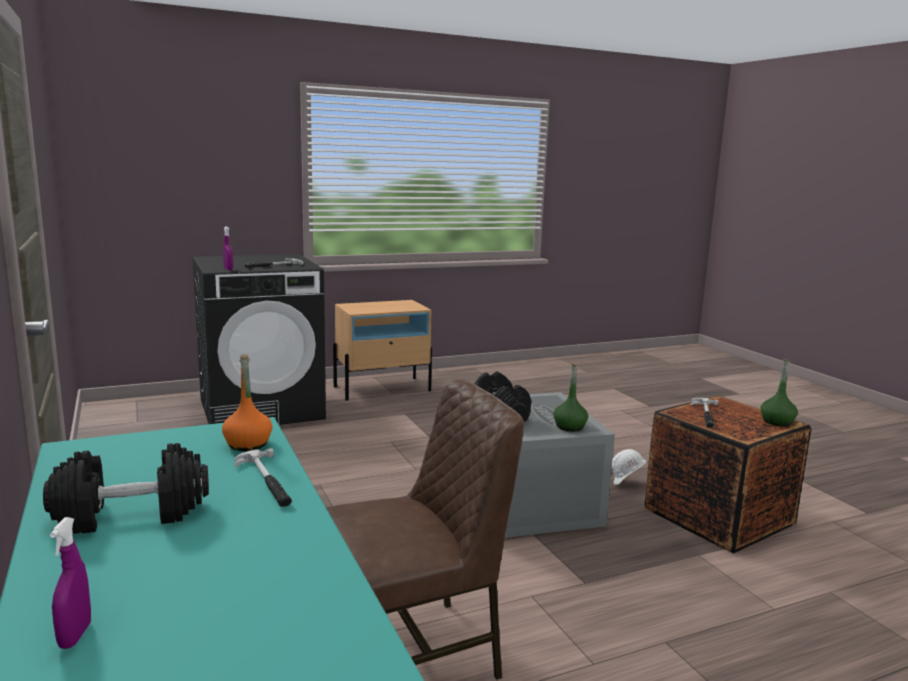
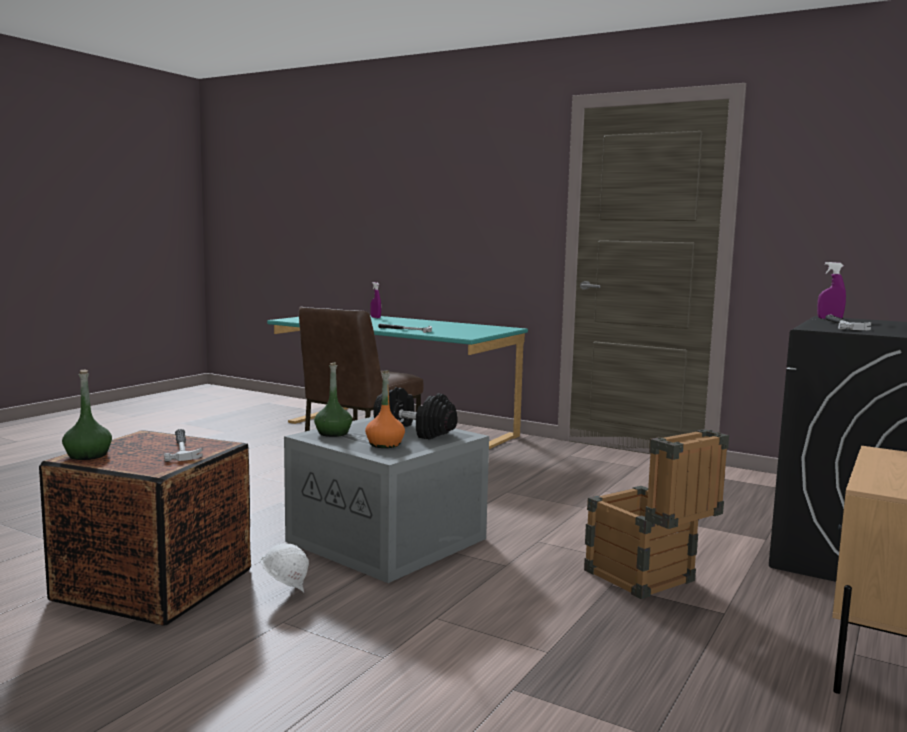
camera: 145 degrees right, 5 degrees down
(132, 513) = (426, 324): black dumbbell -> none
(248, 444) = (447, 334): orange bottle -> orange bottle (384, 444)
(405, 432) = (648, 581): none -> crate

